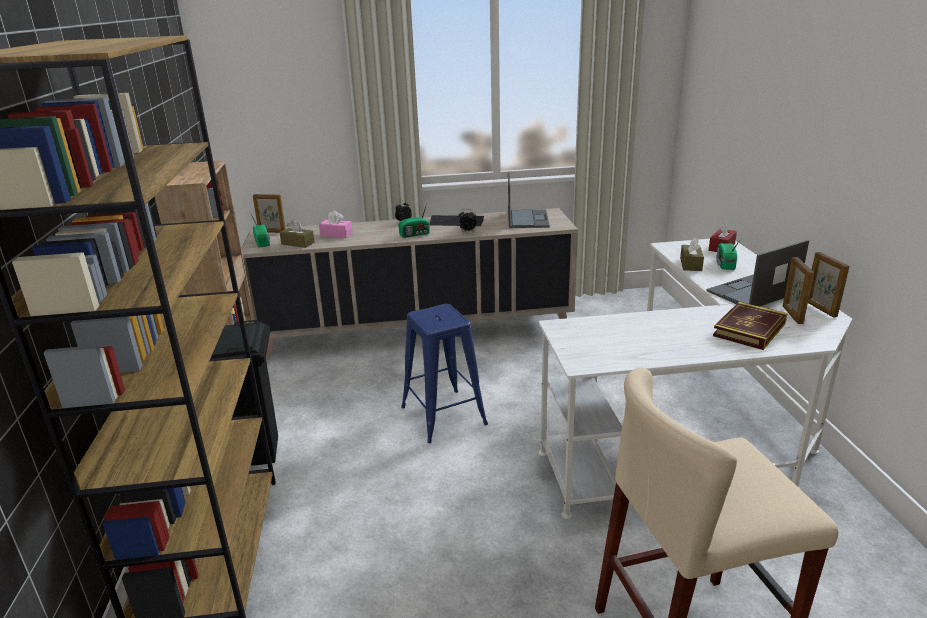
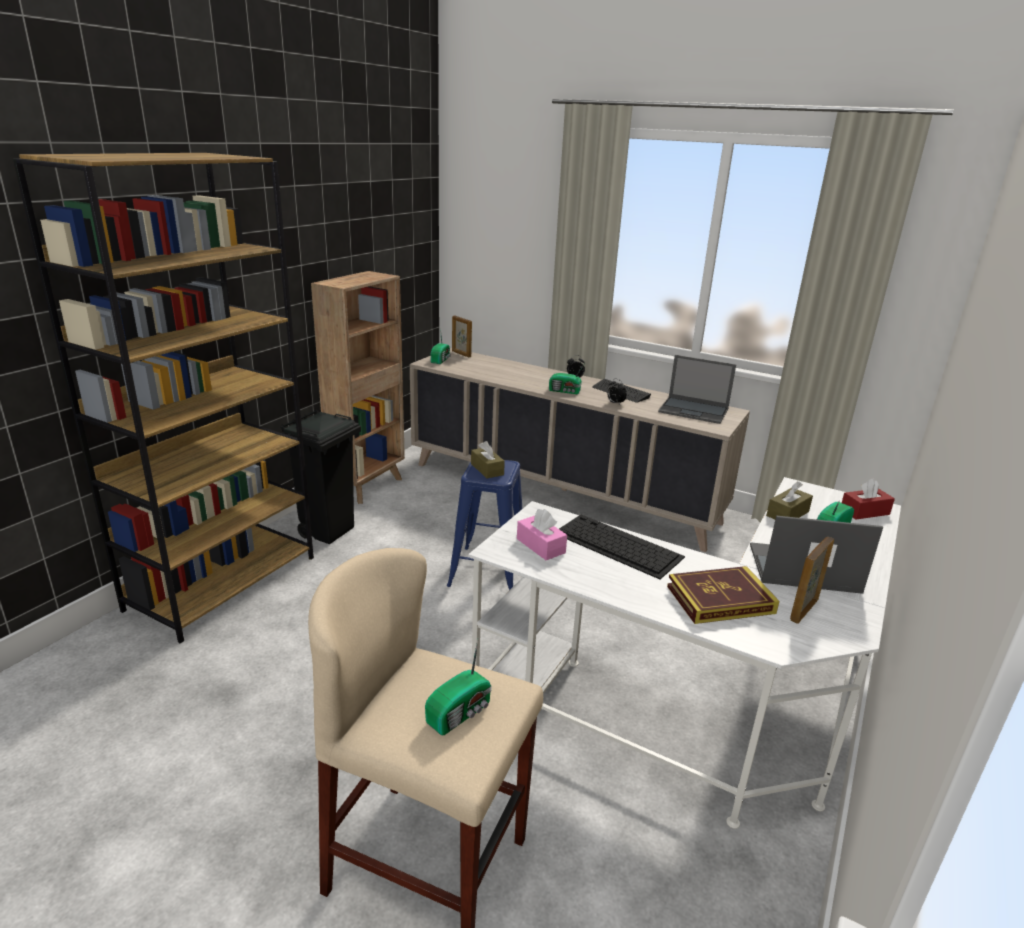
camera: 35 degrees right, 0 degrees up
(298, 243) = (463, 369): brown tissue box -> brown tissue box (487, 469)
(336, 234) = (503, 371): pink tissue box -> pink tissue box (540, 546)
(527, 219) = (694, 410): laptop -> laptop turned 75 degrees clockwise
(641, 325) = (616, 545): none -> keyboard
(743, 478) = (461, 713): none -> radio
(820, 309) = (855, 620): picture frame -> none

